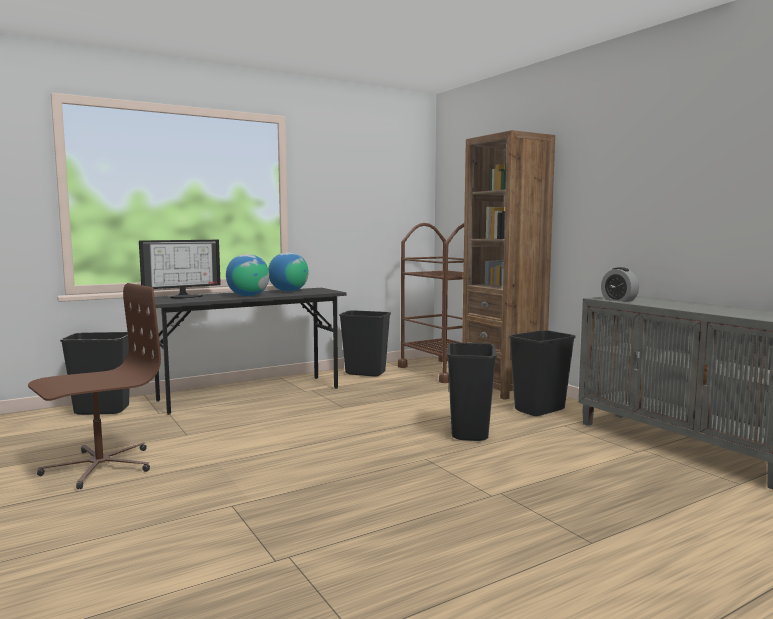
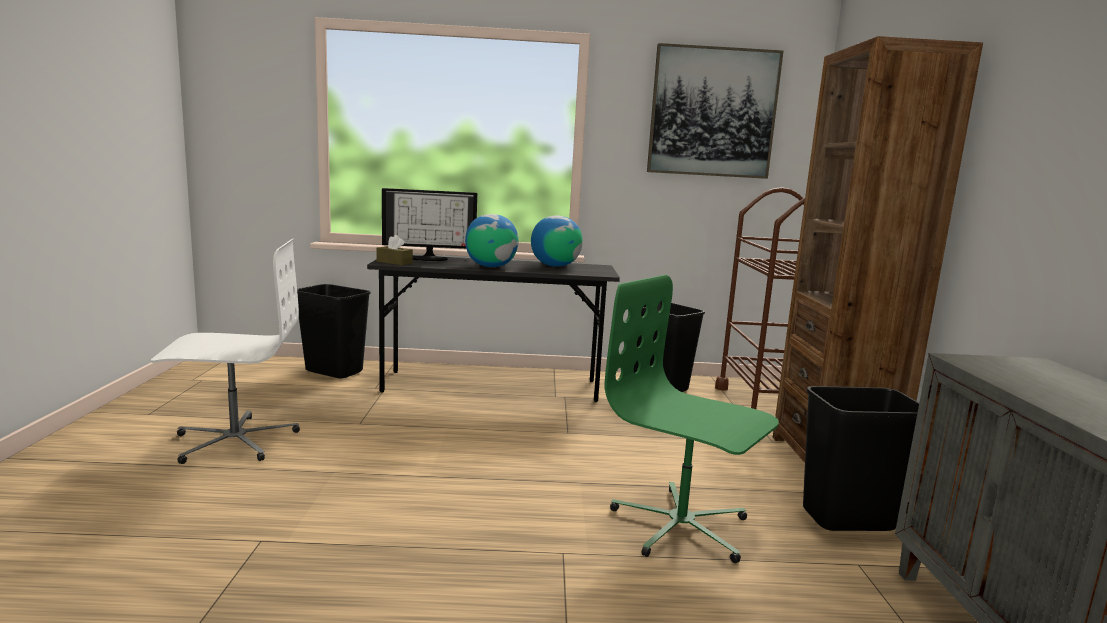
camera: 30 degrees right, 5 degrees up
(99, 466) = (235, 440): brown office chair -> white office chair
(170, 301) = (394, 262): none -> brown tissue box
(370, 173) = (712, 112): none -> picture
(468, 432) = (681, 526): black trash can -> green office chair
(618, 300) = (994, 372): alarm clock -> none

